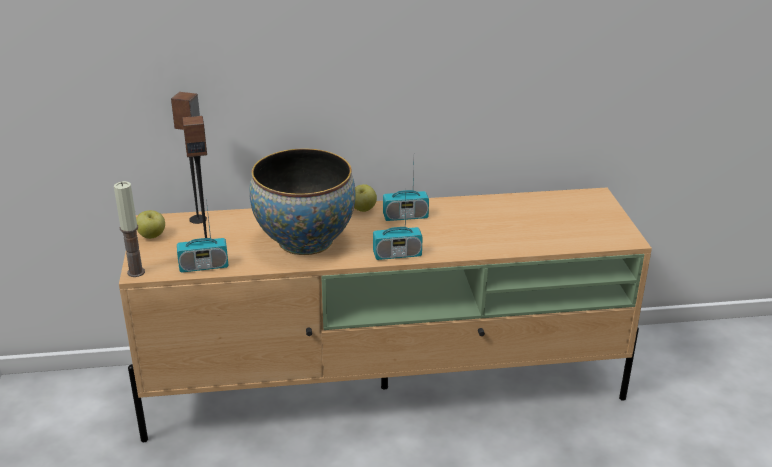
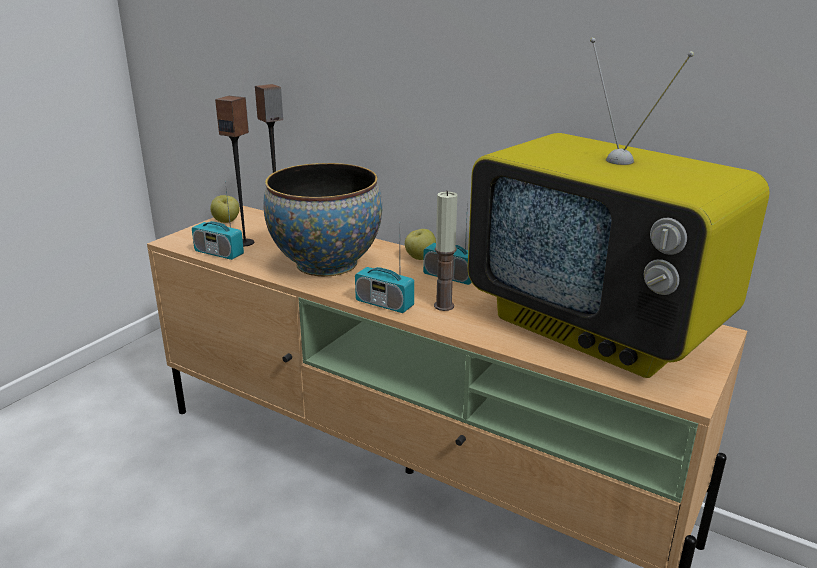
camera: 40 degrees right, 5 degrees down
(136, 272) = (170, 240): candle -> candle (443, 306)
(539, 217) = (599, 328): none -> television

